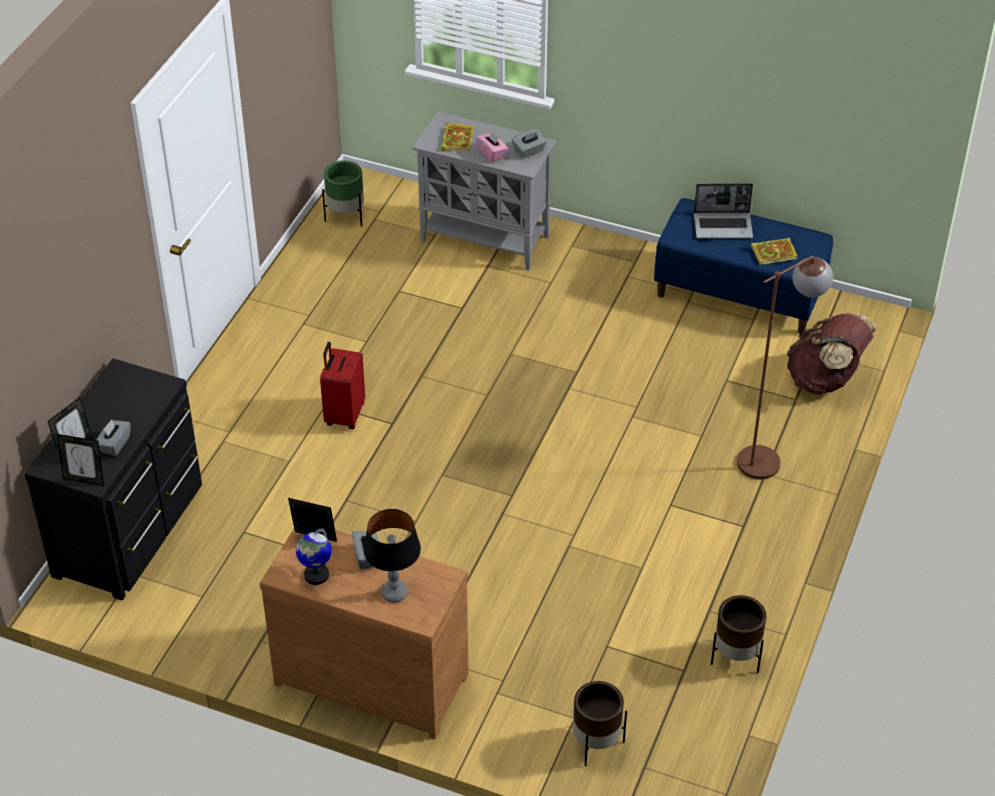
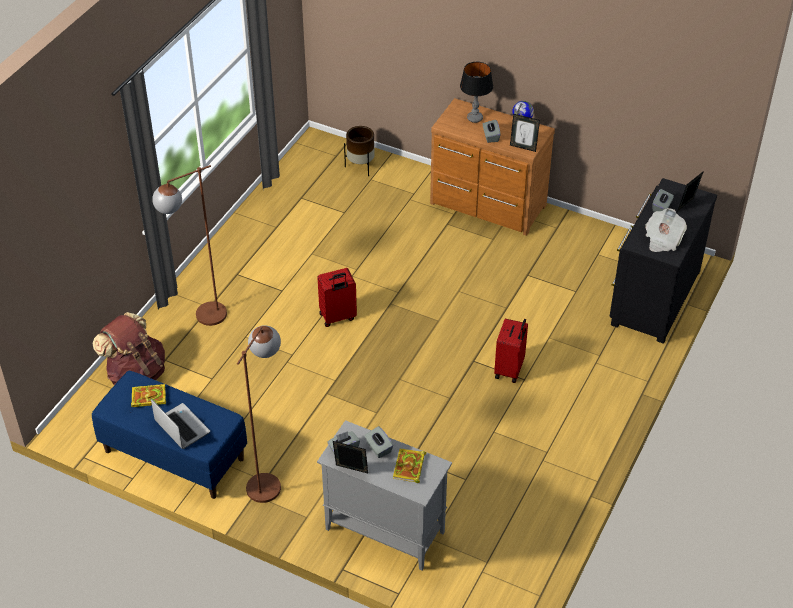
camera: 175 degrees left, 0 degrees up
(84, 479) = (675, 188): picture frame -> picture frame (351, 471)
(125, 394) = (662, 239): none -> newspaper
(346, 216) = (514, 567): green planter -> none
(492, 154) = (378, 448): pink tissue box -> grey tissue box
(582, 470) = (337, 317): none -> red suitcase
(623, 278) = (268, 479): none -> brown floor lamp
(723, 226) = (181, 427): laptop -> laptop turned 45 degrees clockwise
(736, 657) = (267, 202): brown planter -> none

